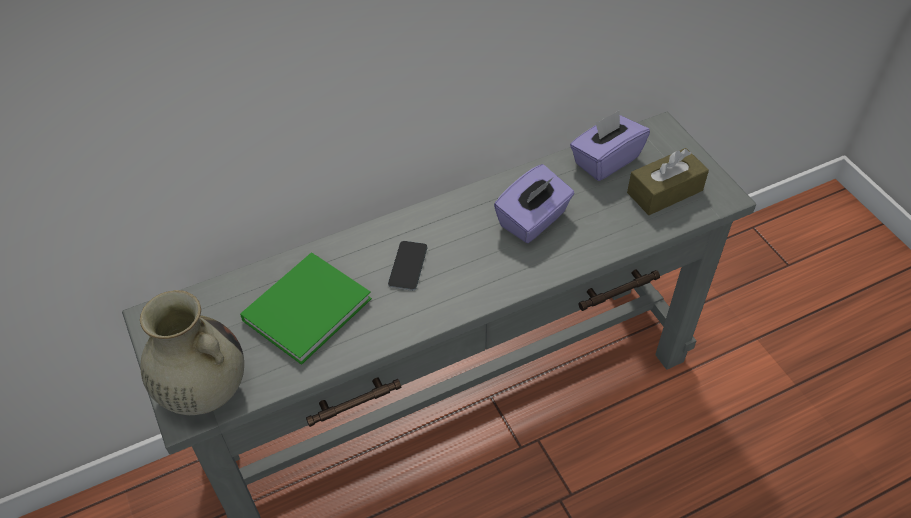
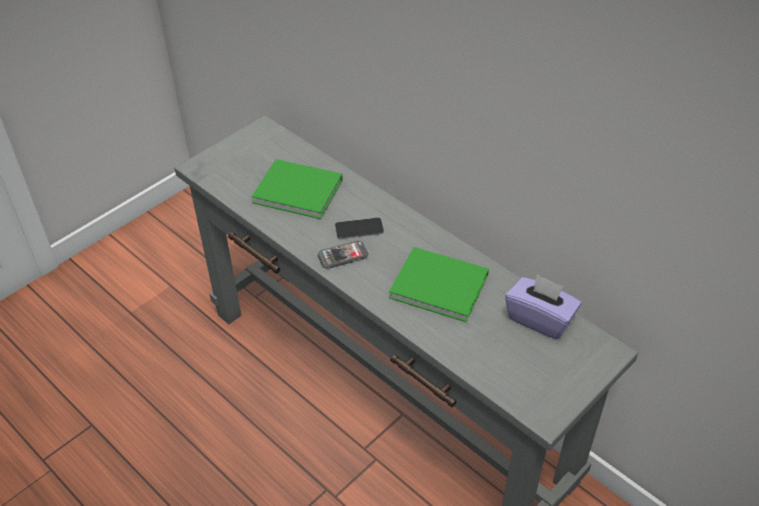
camera: 70 degrees right, 5 degrees down
(203, 390) = (217, 167): beige vase -> none
(446, 293) = (343, 256): none -> phone
(533, 220) = (441, 287): purple tissue box -> green book
(664, 191) = (525, 368): brown tissue box -> none

